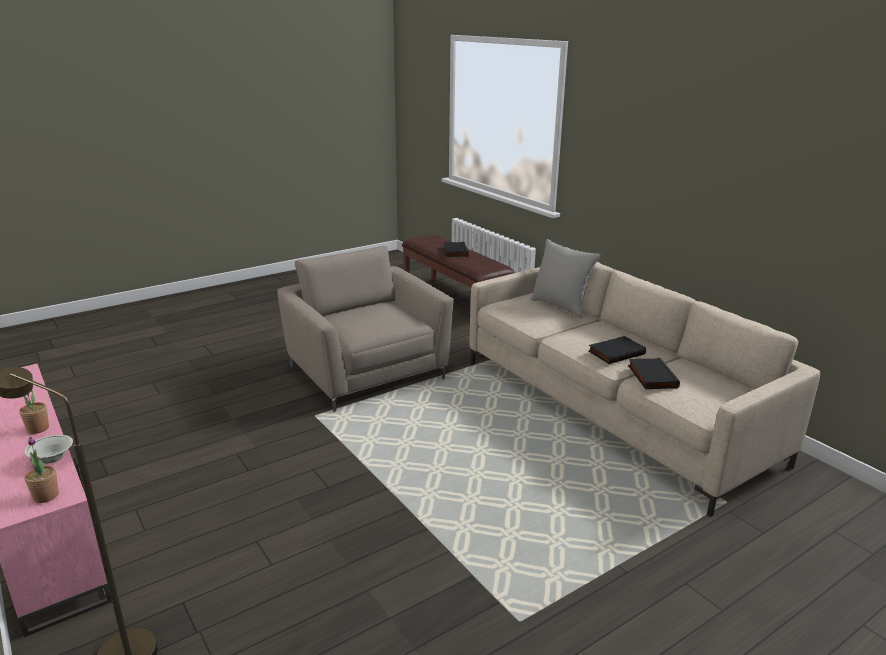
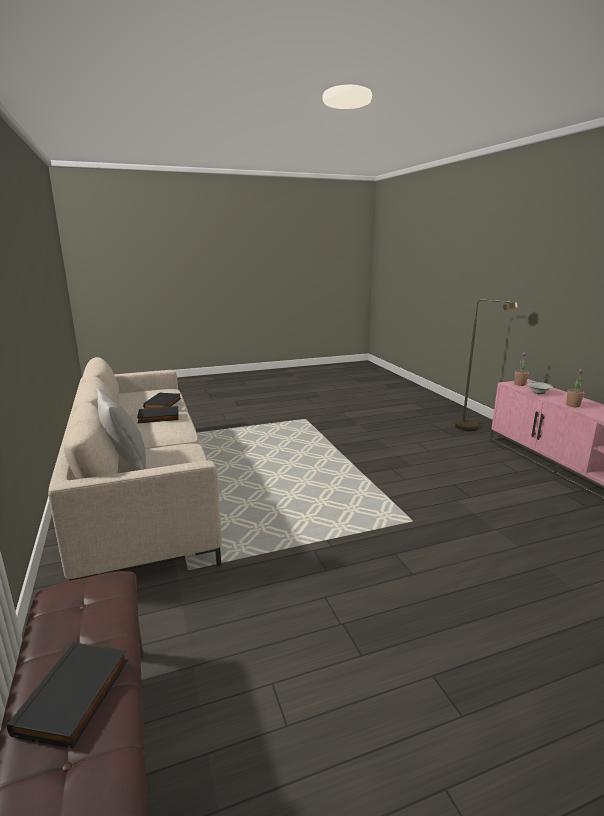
camera: 165 degrees left, 5 degrees down
(366, 372) = (357, 572): beige armchair -> none

